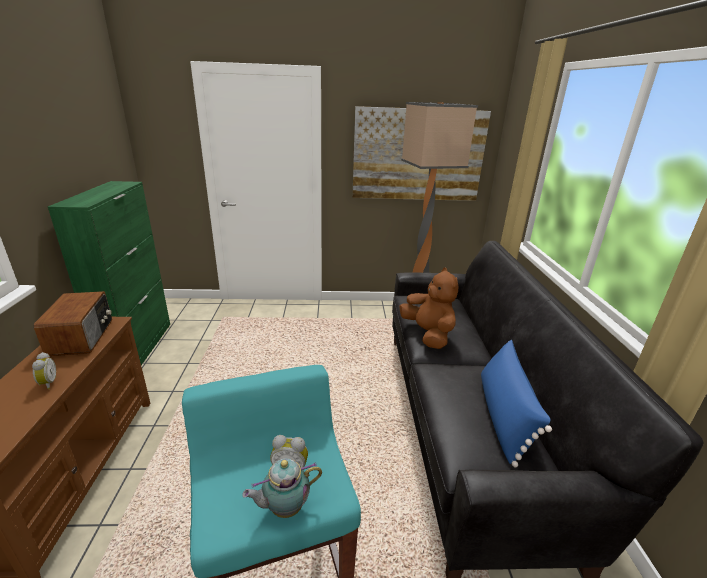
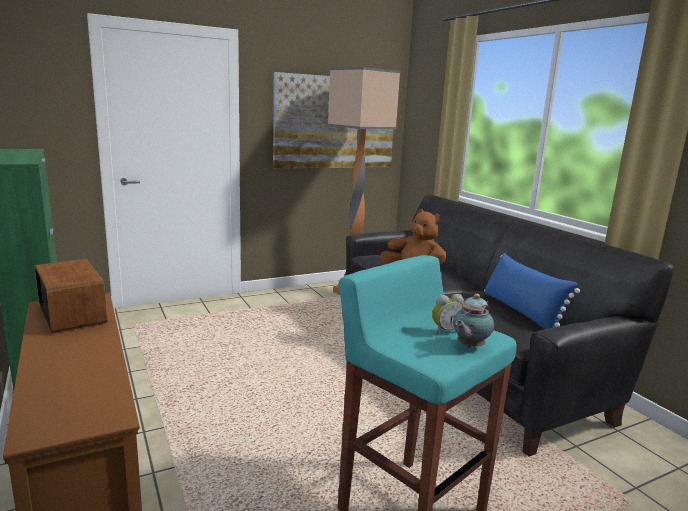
camera: 25 degrees left, 10 degrees down
(47, 383) = (92, 350): alarm clock -> none

